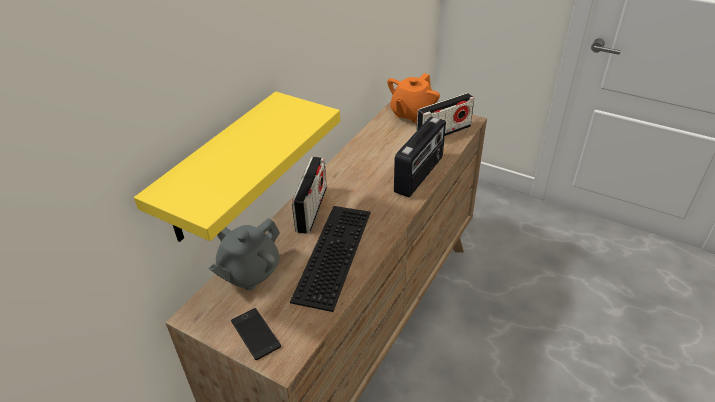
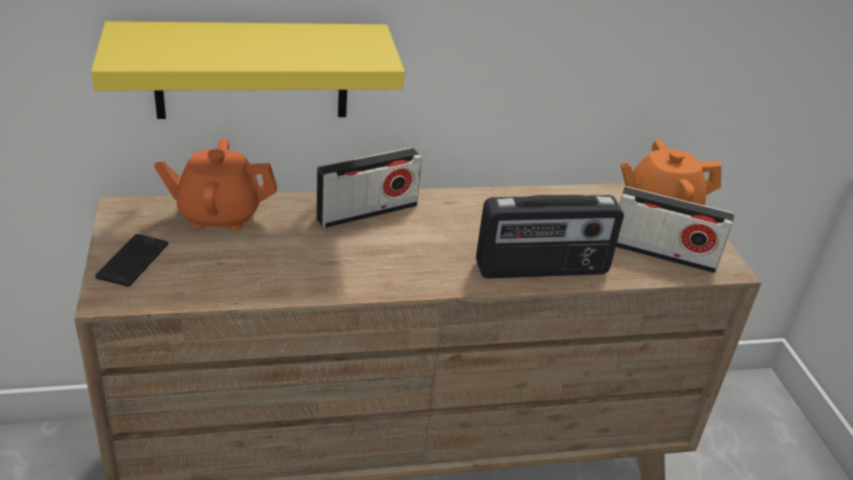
camera: 45 degrees right, 5 degrees down
(249, 272) = (219, 215): grey teapot -> orange teapot
(331, 253) = (310, 258): keyboard -> none

